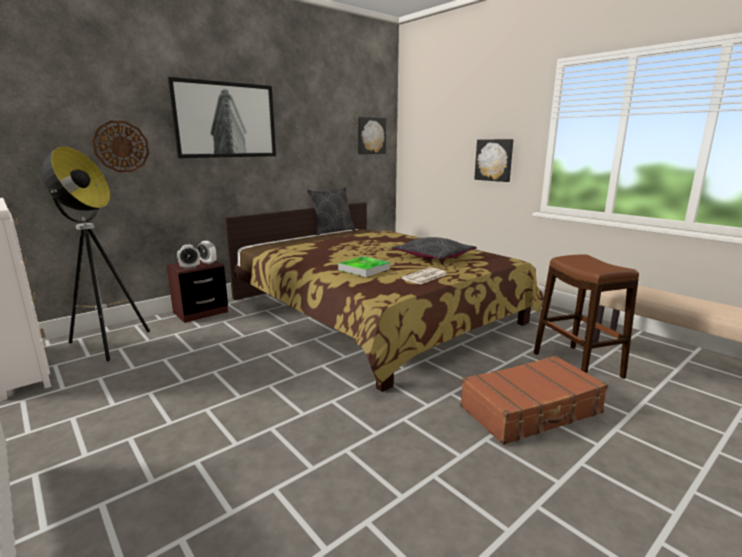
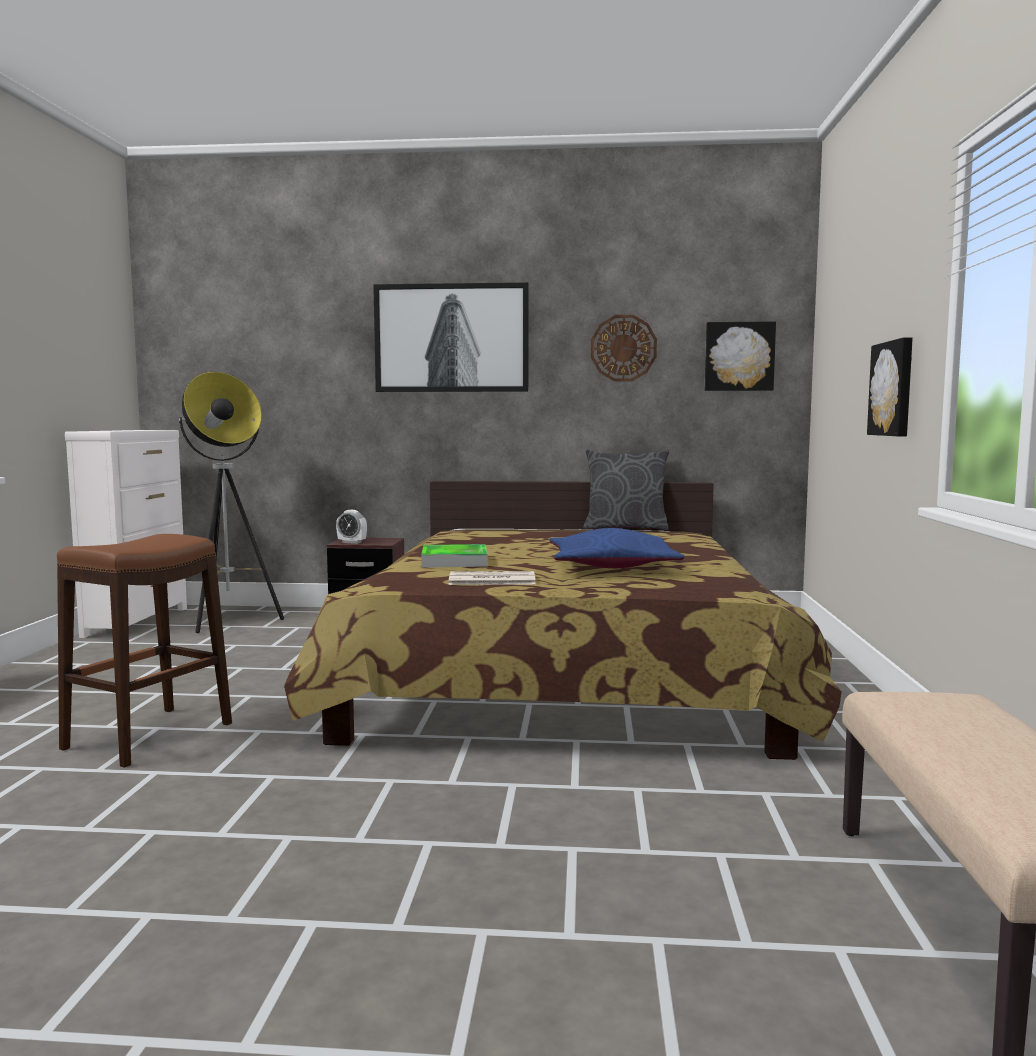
camera: 45 degrees right, 10 degrees down
(121, 146) = (309, 376): wall clock -> wall clock (623, 348)
(208, 262) = (383, 541): alarm clock -> none
(433, 257) = (612, 566): grey pillow -> blue pillow
(531, 410) = (431, 846): brown suitcase -> none
(577, 365) = (695, 842): brown stool -> brown stool (148, 736)

